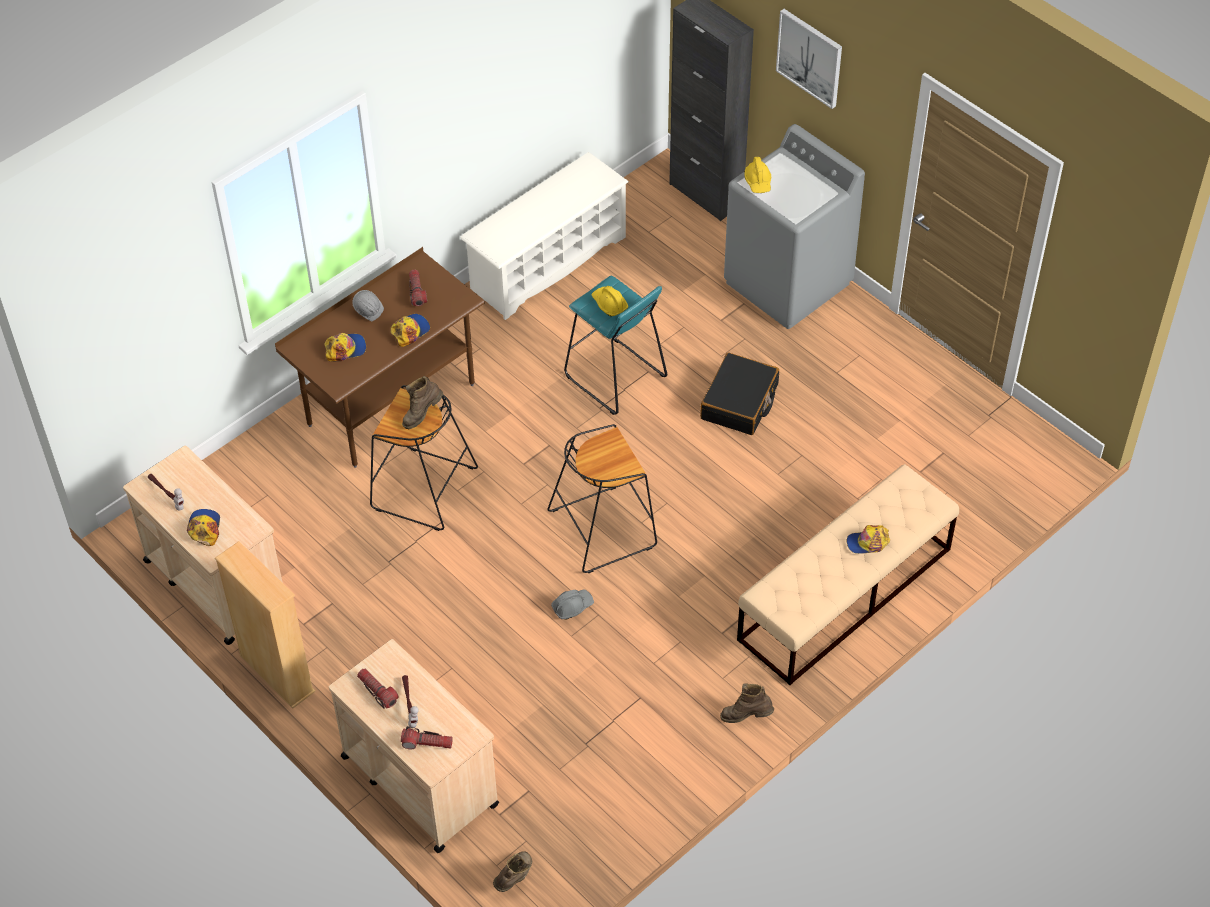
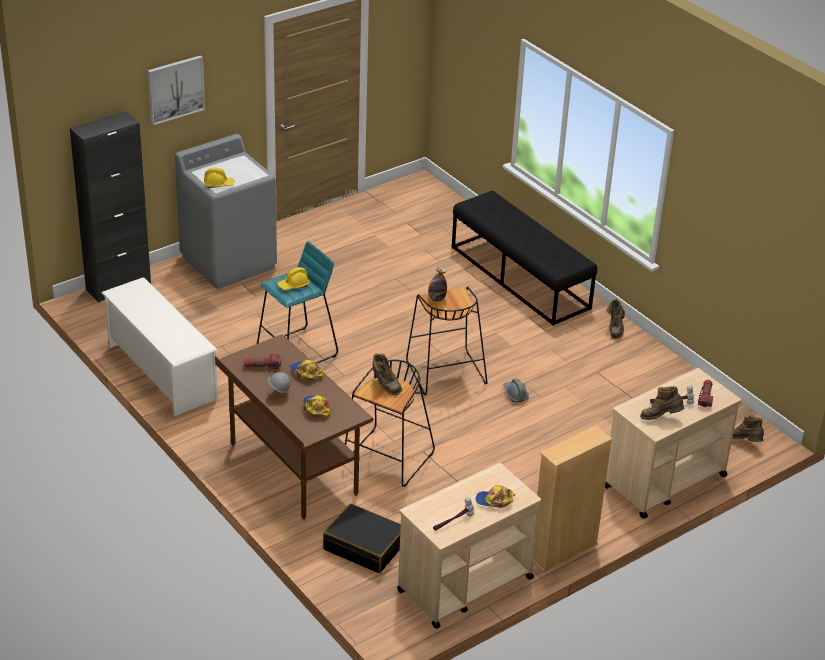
camera: 85 degrees left, 15 degrees down
(377, 691) = (660, 417): flashlight -> brown boot
(611, 446) = (436, 299): none -> bottle
(740, 402) = (340, 298): black suitcase -> black suitcase (364, 546)
(844, 595) = (520, 277): beige bench -> black bench
(868, 543) = (520, 225): cap -> none

